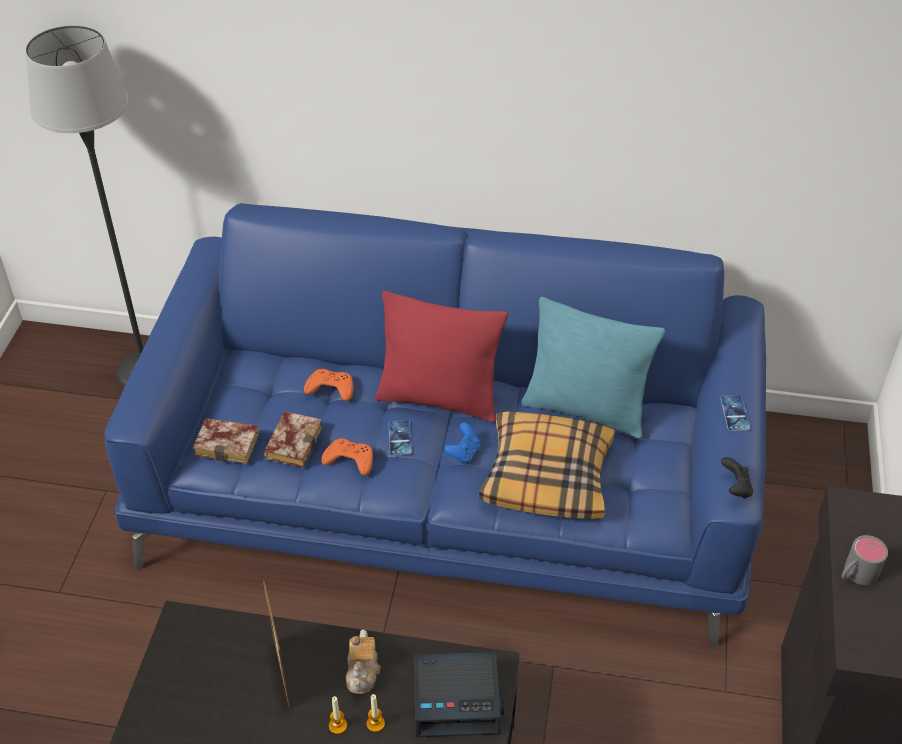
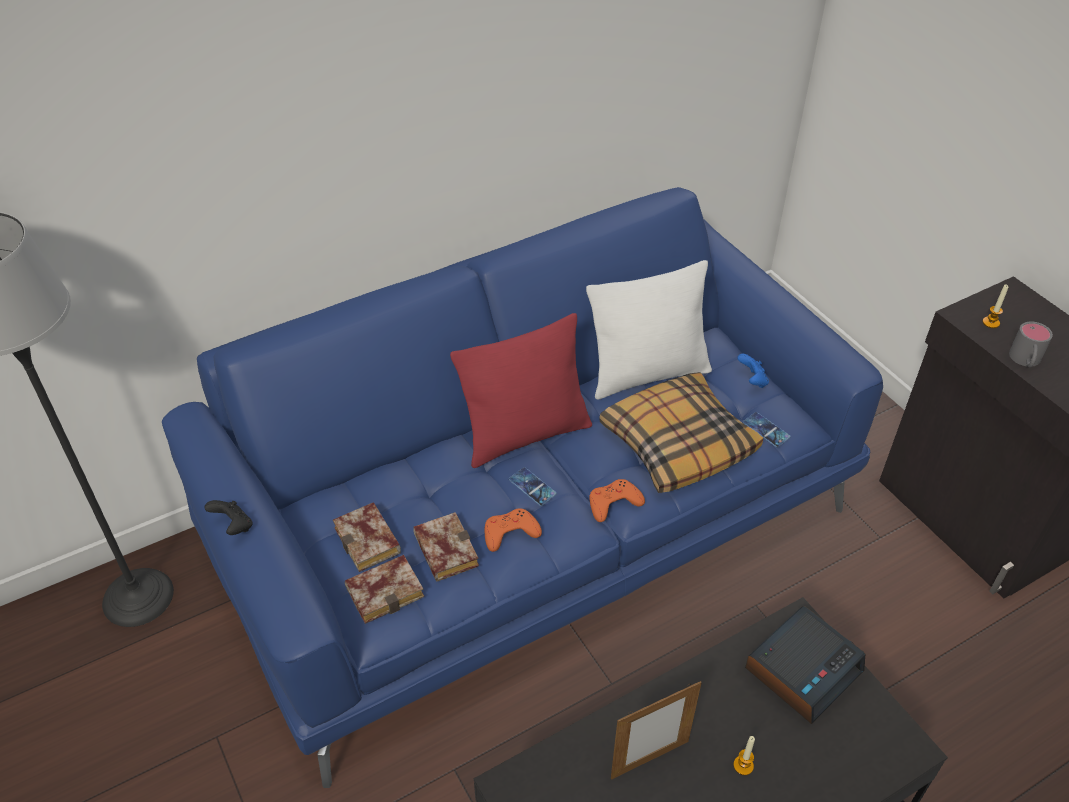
camera: 40 degrees left, 0 degrees up
(253, 406) = (370, 542): none -> book
(282, 673) = (649, 759): picture frame -> picture frame turned 60 degrees counterclockwise
(330, 388) = (425, 482): orange game controller -> orange game controller (613, 503)
(363, 672) = (711, 705): teapot -> none
(375, 723) = (768, 739): candle -> candle (991, 323)
(463, 453) = (597, 465): blue game controller -> blue game controller (752, 380)
(585, 410) = (647, 374): turquoise pillow -> white pillow
(734, 413) = (783, 306): phone -> phone (766, 430)
(735, 488) = (847, 359): black game controller -> black game controller (233, 526)

